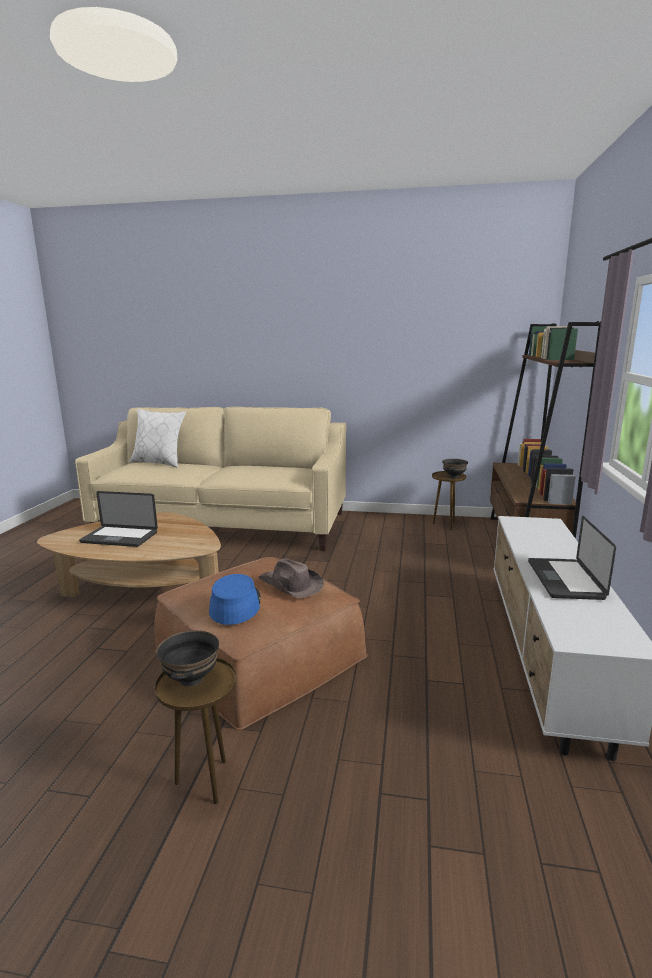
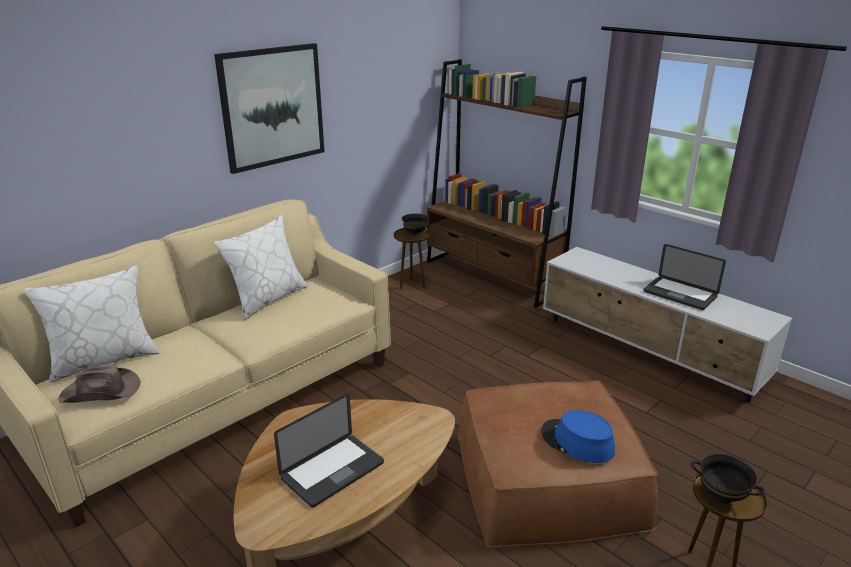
camera: 55 degrees left, 10 degrees up
(266, 466) = (267, 299): none -> white pillow
(290, 585) = (560, 400): brown hat -> brown hat (101, 392)
(338, 341) = (272, 107): none -> picture

